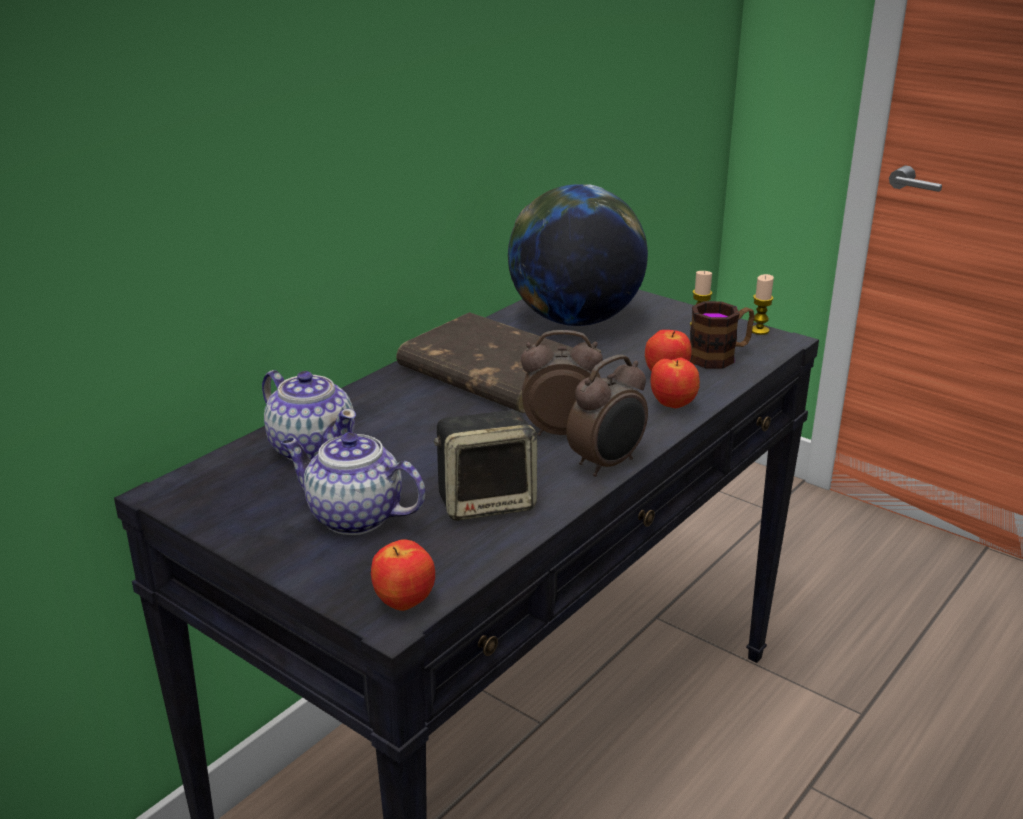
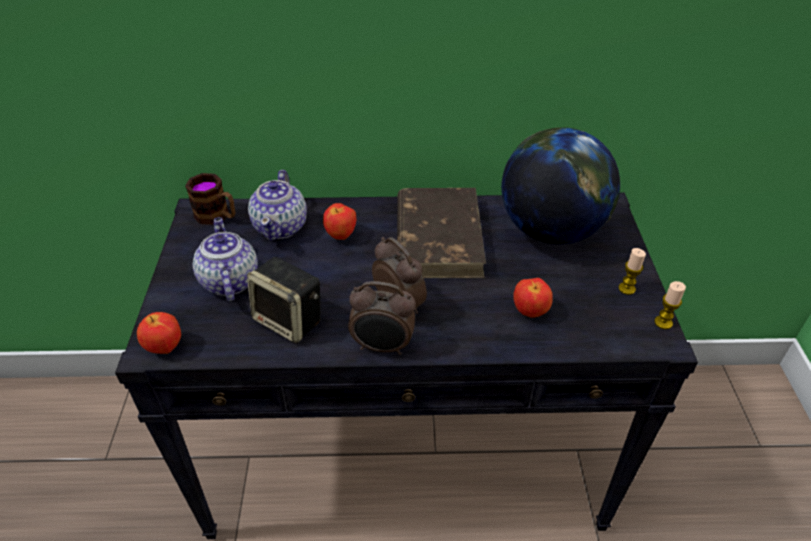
camera: 50 degrees right, 15 degrees up
(673, 405) = (492, 337): apple -> apple (341, 236)
(720, 356) = (593, 323): mug -> mug (217, 216)

